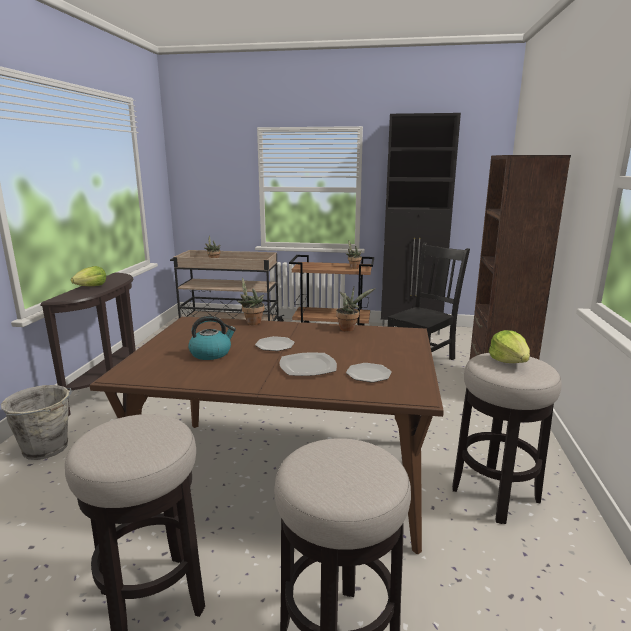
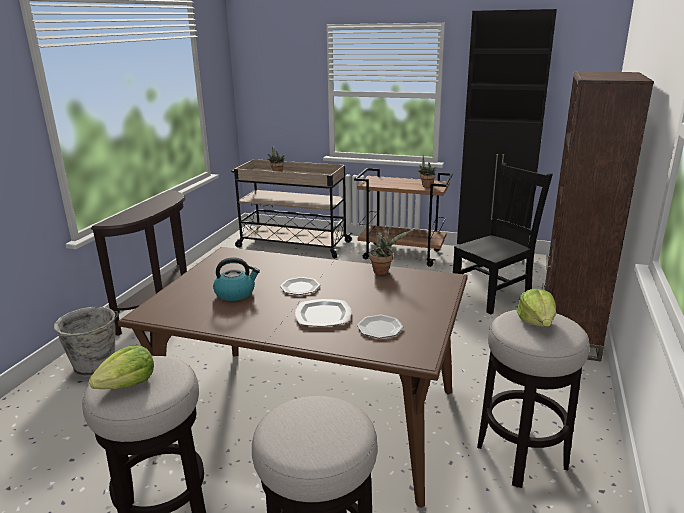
camera: 10 degrees right, 5 degrees up
(91, 286) = (142, 208): lettuce -> lettuce (128, 384)
(252, 322) = (287, 258): potted plant -> none

